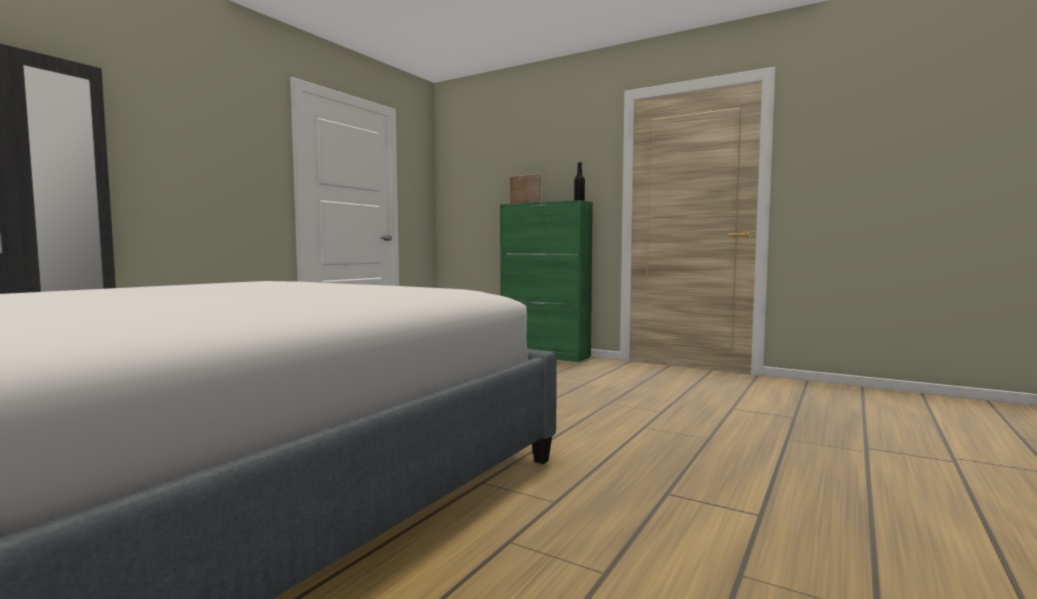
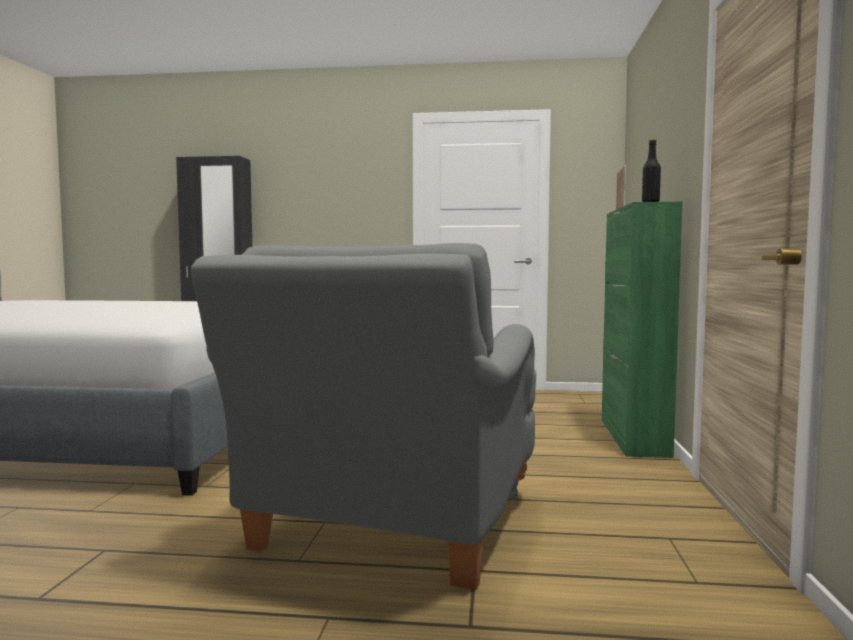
camera: 65 degrees right, 0 degrees up
(664, 415) = (390, 528): none -> grey armchair

